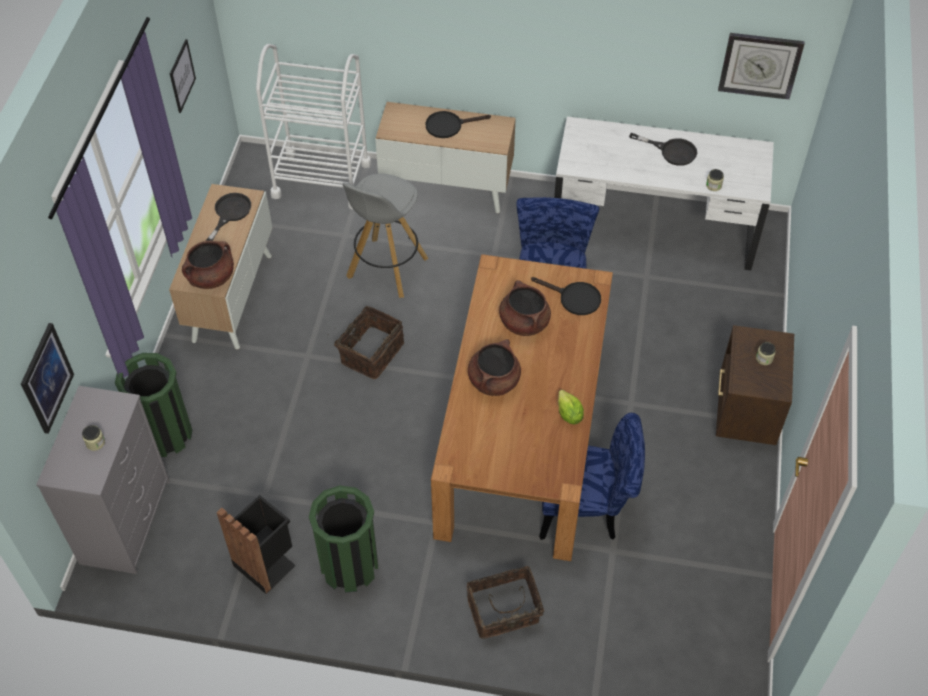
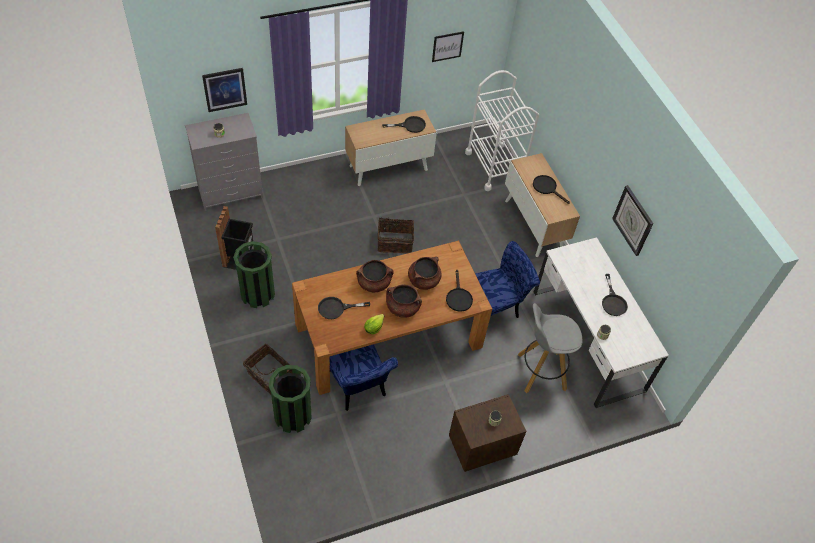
camera: 55 degrees right, 0 degrees up
(165, 434) = (288, 182): green trash can -> green trash can (293, 416)
(211, 277) = (363, 138): brown cooking pot -> brown cooking pot (402, 308)
(386, 269) = (455, 223): grey stool -> grey stool (540, 372)
(510, 444) = (336, 308): none -> black frying pan
(760, 65) = (682, 297): wall clock -> wall clock (633, 220)

